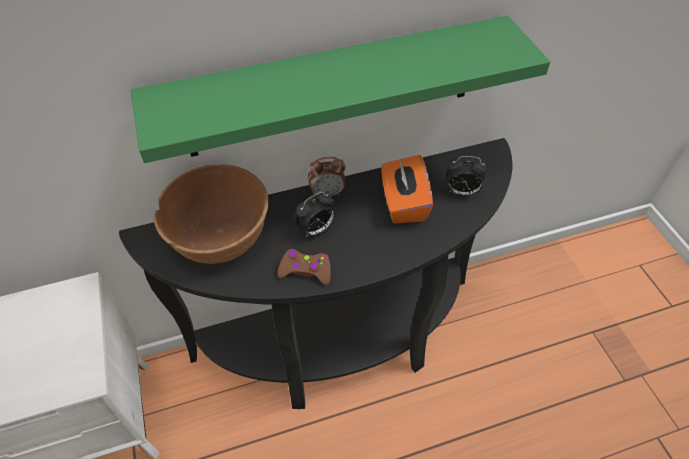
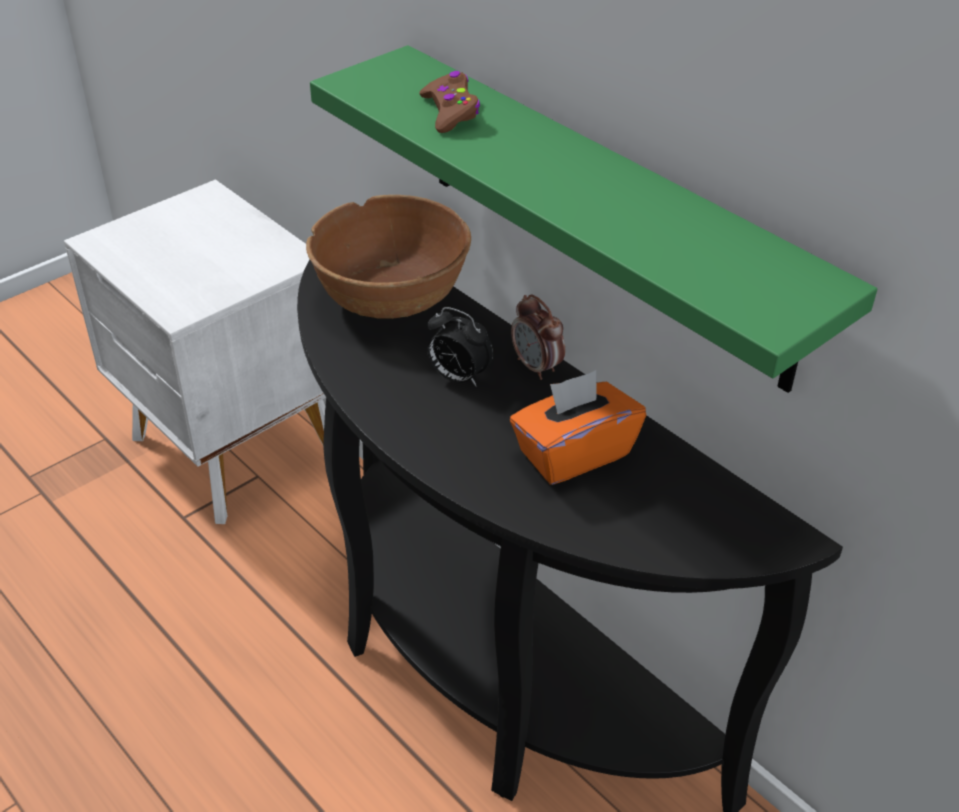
camera: 65 degrees right, 10 degrees down
(305, 270) = (379, 390): brown game controller -> brown game controller (450, 112)
(461, 192) = (650, 517): alarm clock -> none

